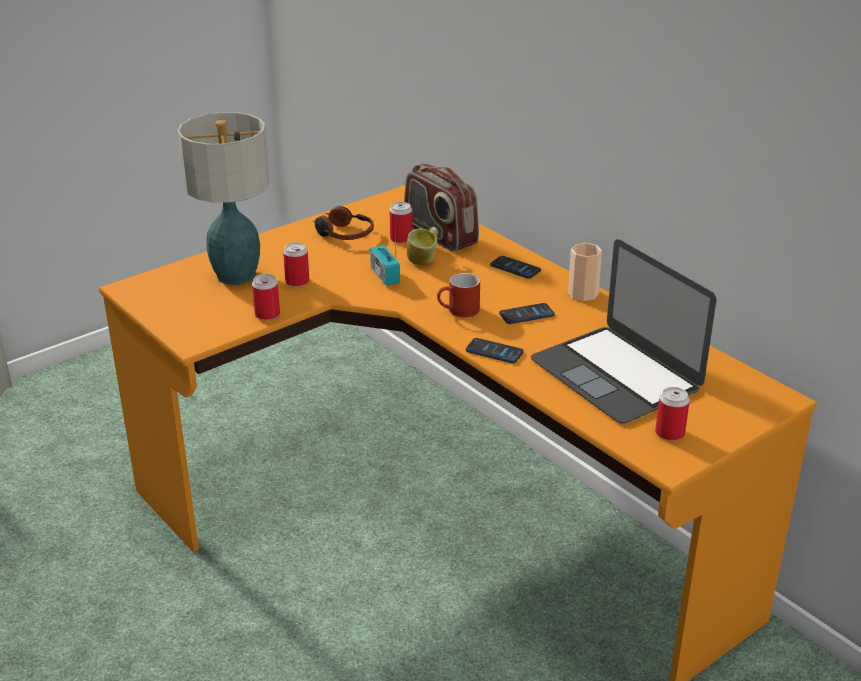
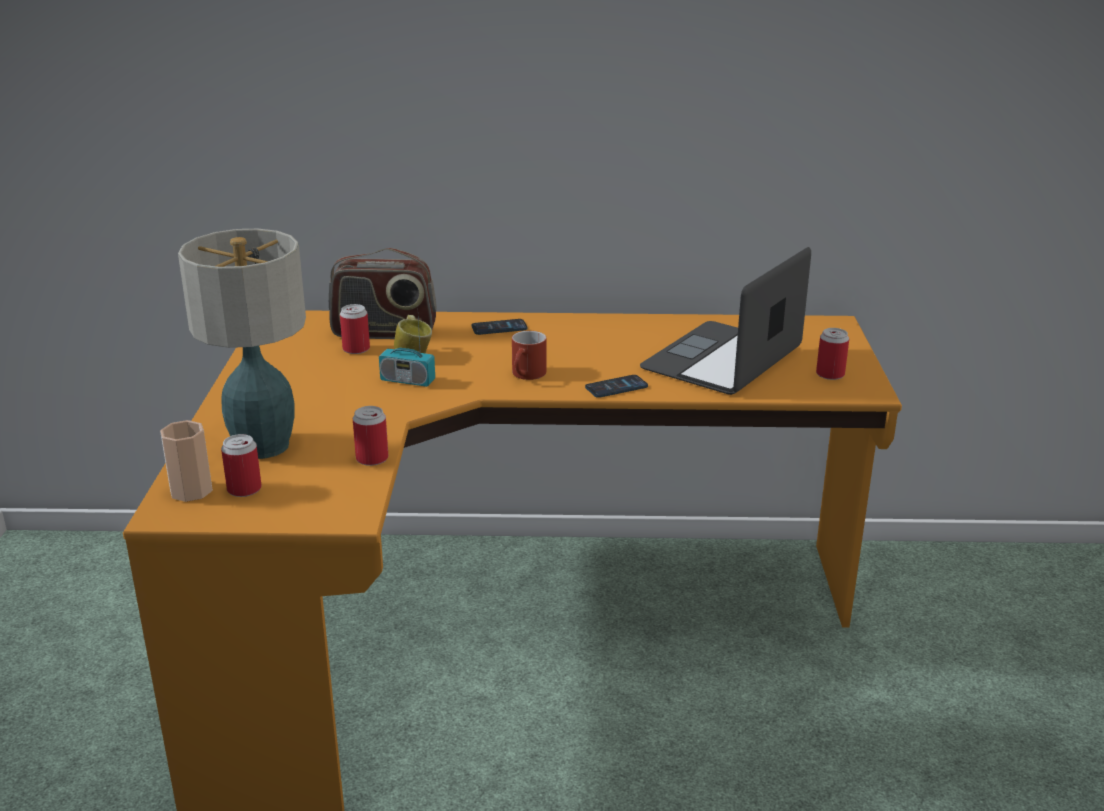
camera: 50 degrees left, 5 degrees down
(297, 282) = (338, 422): can -> can (244, 489)
(343, 233) = (291, 368): headphones -> none
(526, 314) = (580, 353): phone -> none
(583, 294) = (586, 322): cup -> cup (191, 491)
(615, 374) = (722, 359): laptop -> laptop turned 120 degrees clockwise

